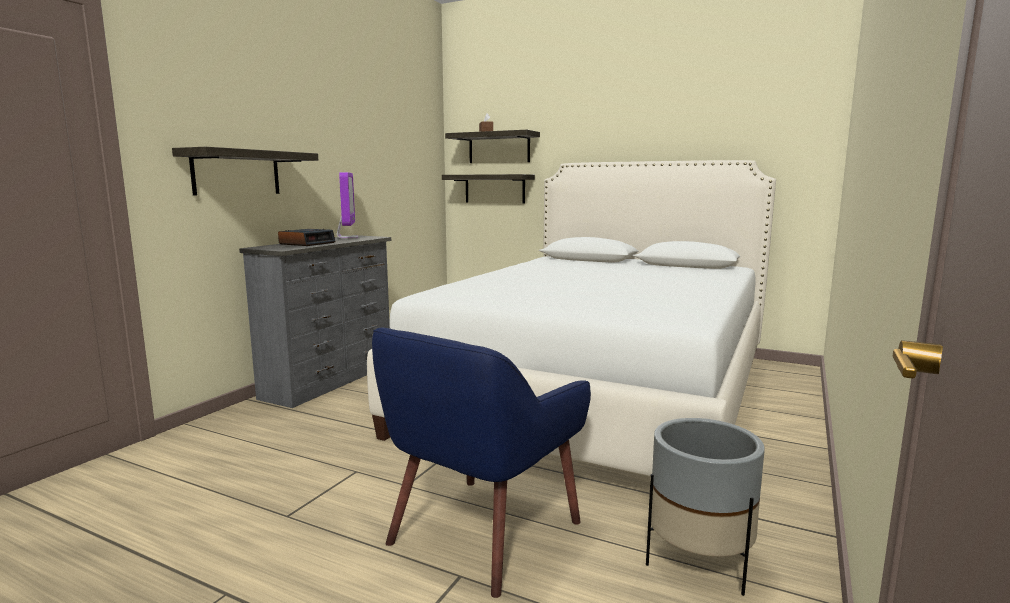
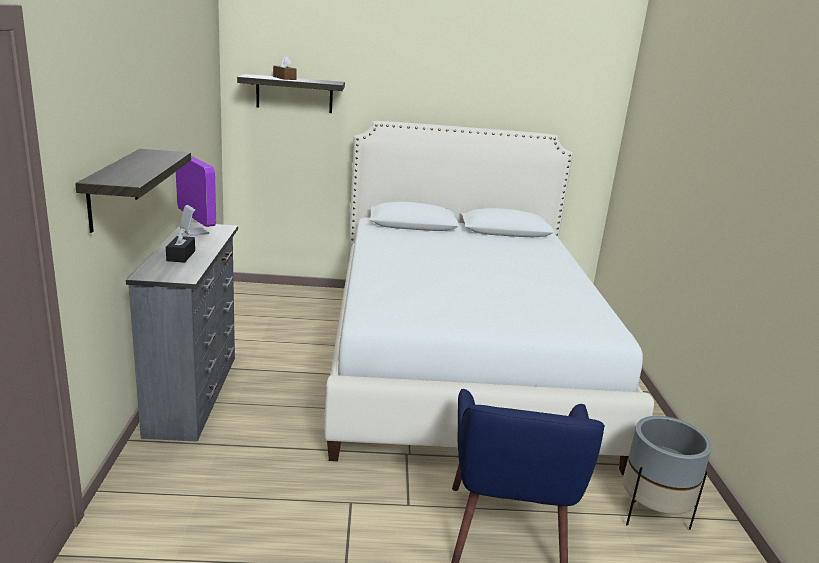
camera: 30 degrees left, 10 degrees up
(307, 243) = (181, 256): alarm clock -> black tissue box
(494, 189) = (288, 138): shelf -> none

